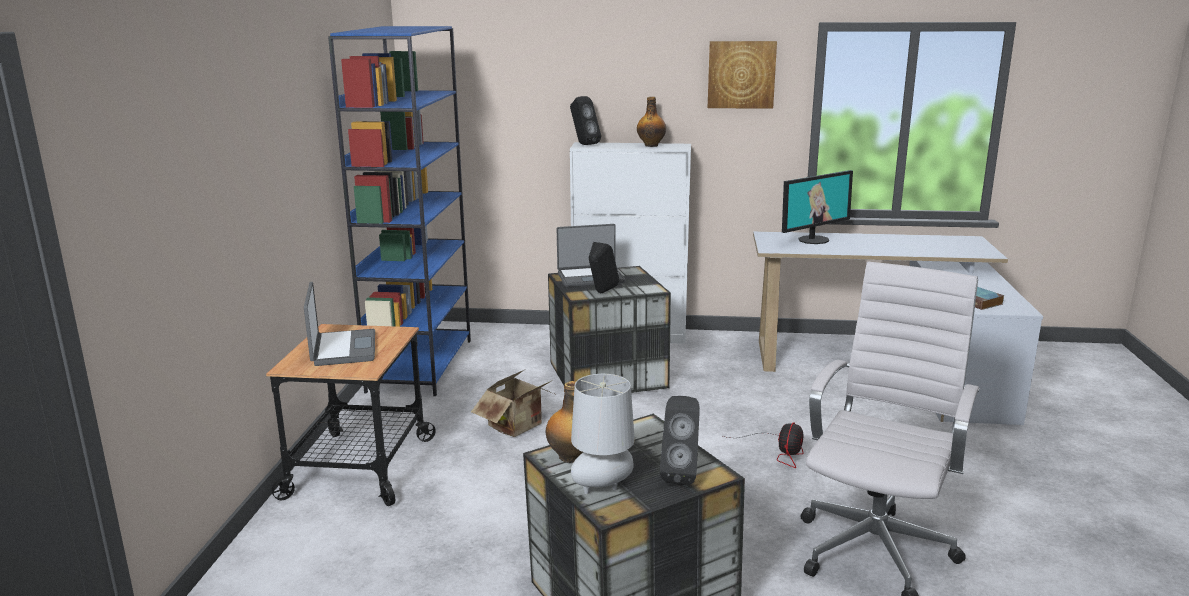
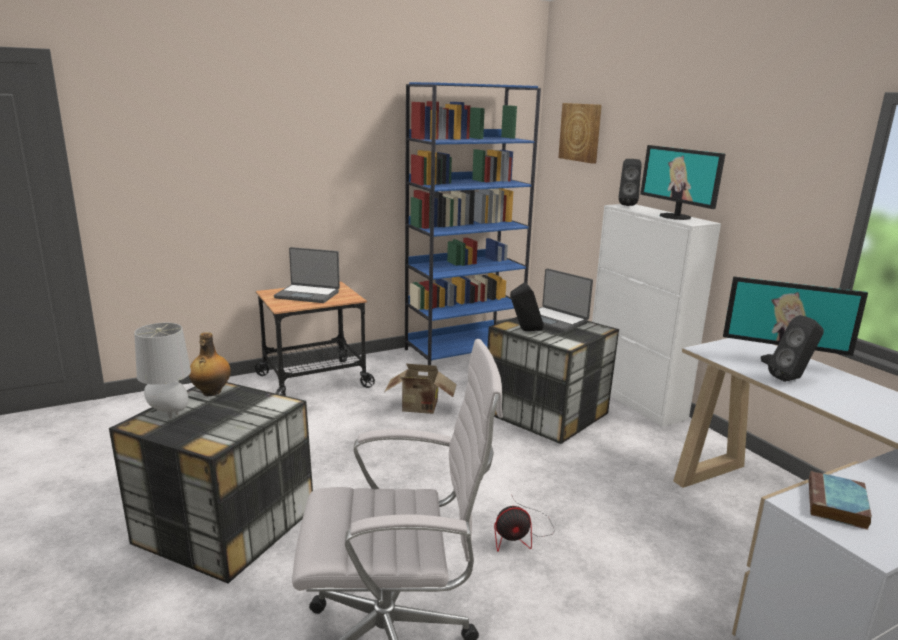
camera: 55 degrees right, 0 degrees up
(342, 349) = (308, 294): laptop -> laptop turned 60 degrees clockwise
(651, 145) = (675, 216): bottle -> monitor
(681, 475) = (203, 434): black speaker -> black speaker (792, 379)
(741, 74) = (784, 153): picture -> picture (581, 132)

